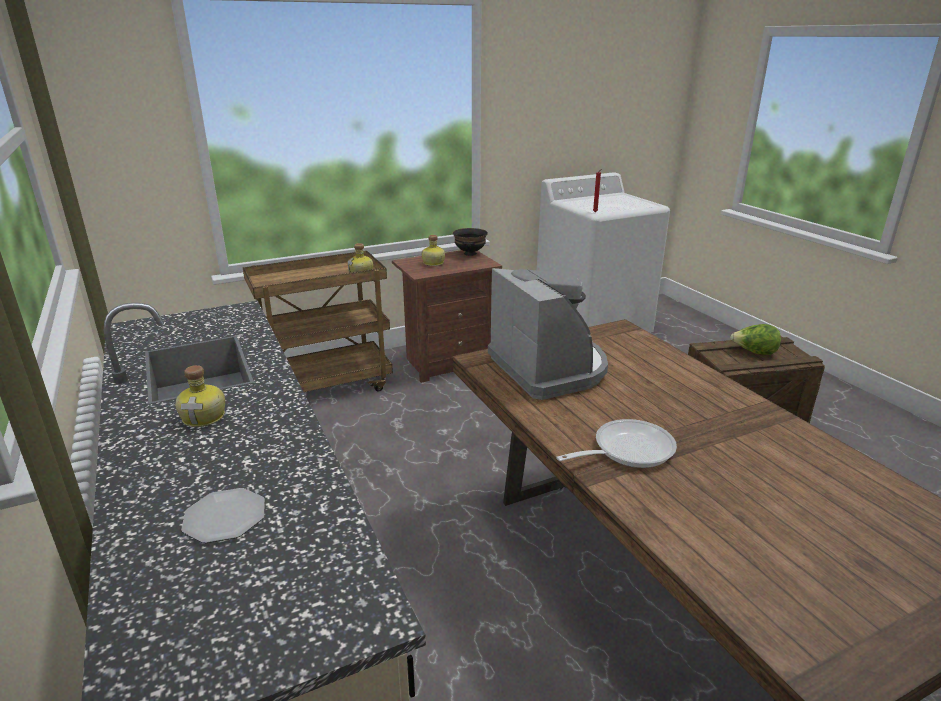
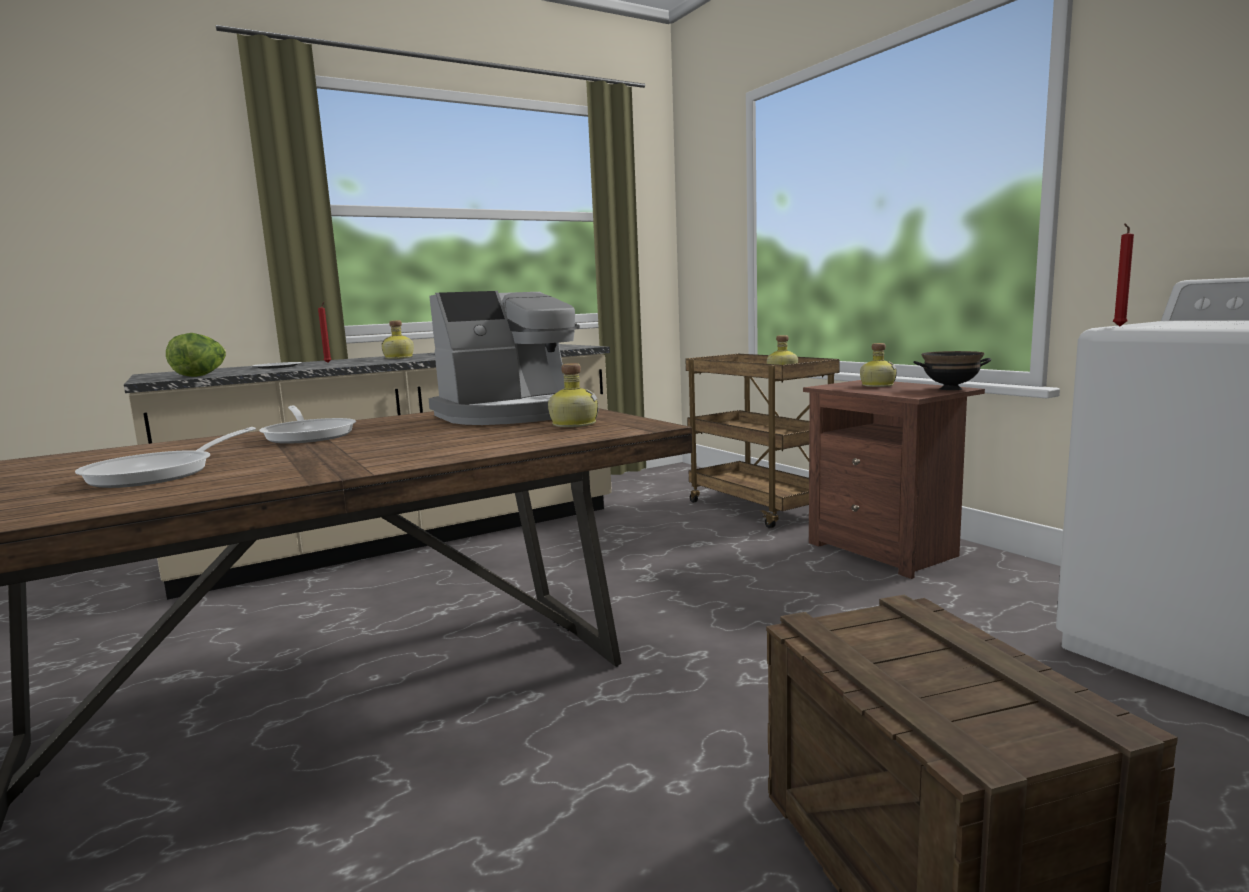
camera: 85 degrees right, 15 degrees down
(202, 474) = (328, 363): none -> red candle
(607, 348) = (573, 424): none -> bottle
(754, 353) = (944, 671): lettuce -> lettuce (201, 375)
(788, 487) = (160, 473): none -> frying pan

